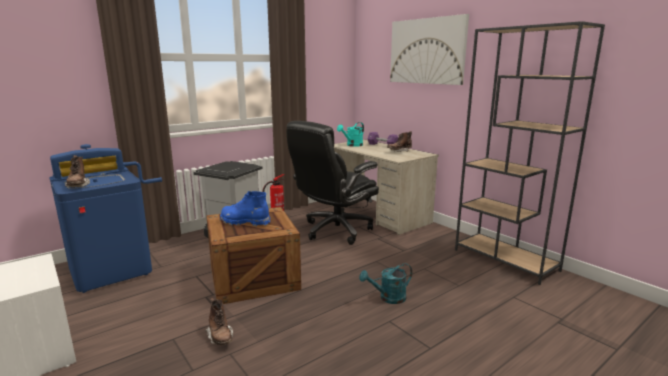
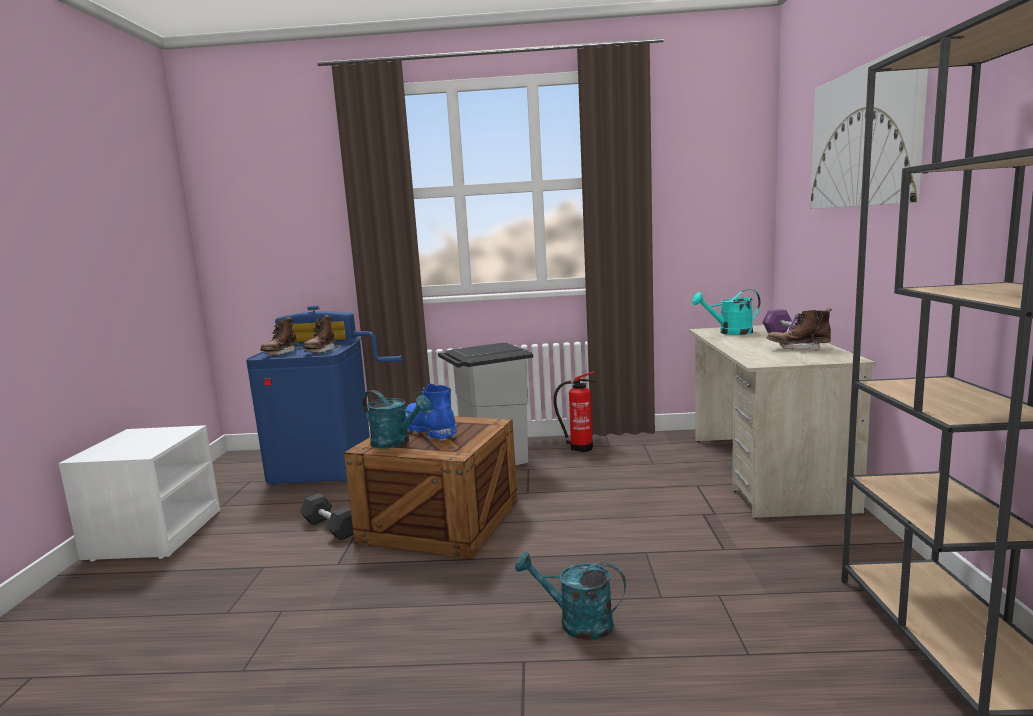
camera: 40 degrees right, 5 degrees down
(184, 302) = (331, 528): none -> black dumbbell
(220, 337) = (302, 585): brown boot -> brown boot (320, 351)
(237, 232) = (396, 443): none -> turquoise watering can
(333, 231) = (643, 483): black office chair -> none

